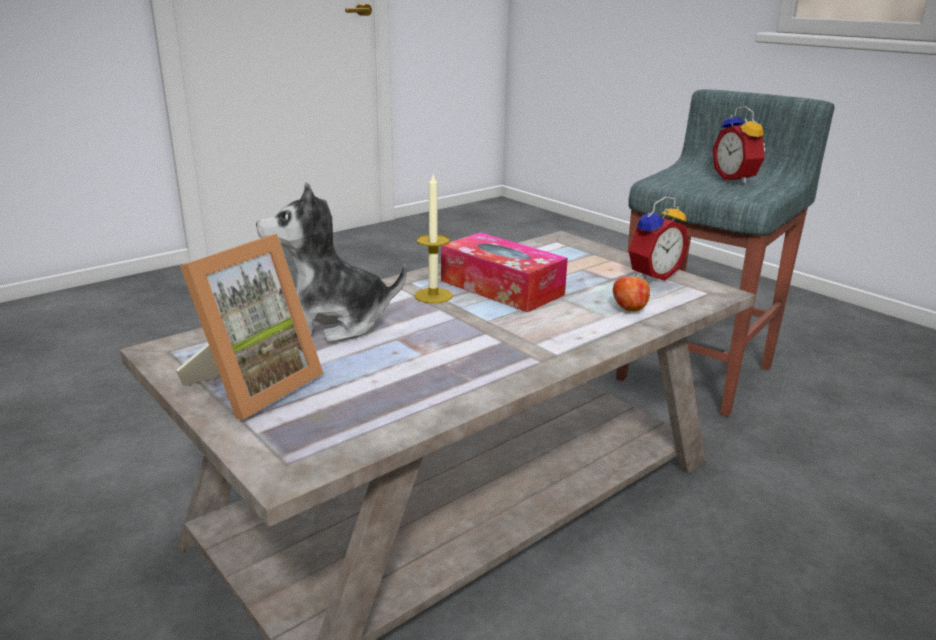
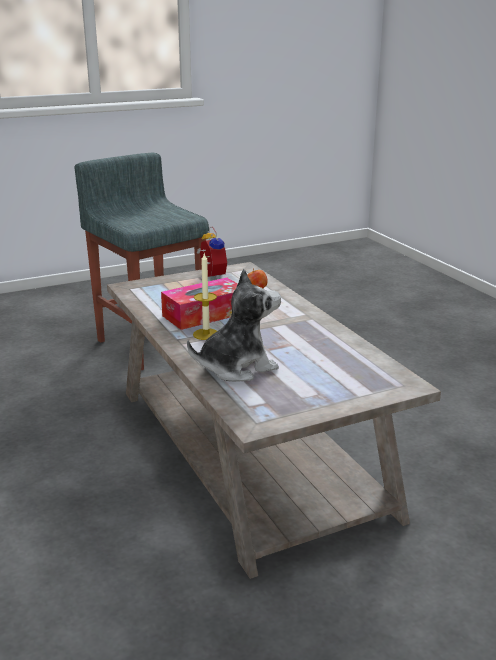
camera: 75 degrees left, 0 degrees up
(253, 386) = (318, 393): picture frame -> none
(332, 324) = (237, 367): plush toy -> plush toy turned 120 degrees counterclockwise
(736, 179) = (150, 212): alarm clock -> none

